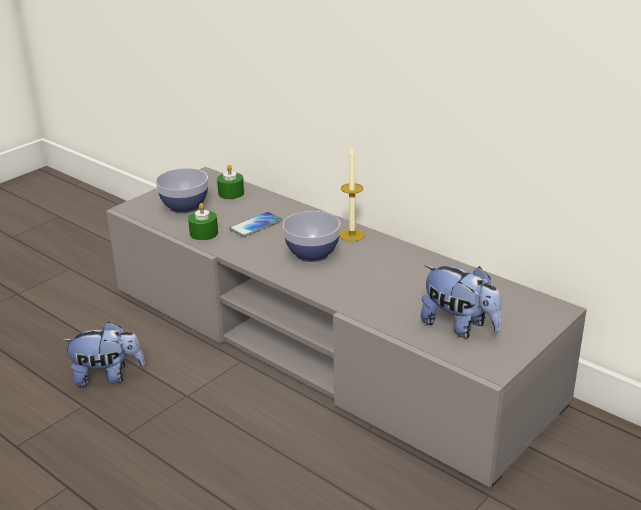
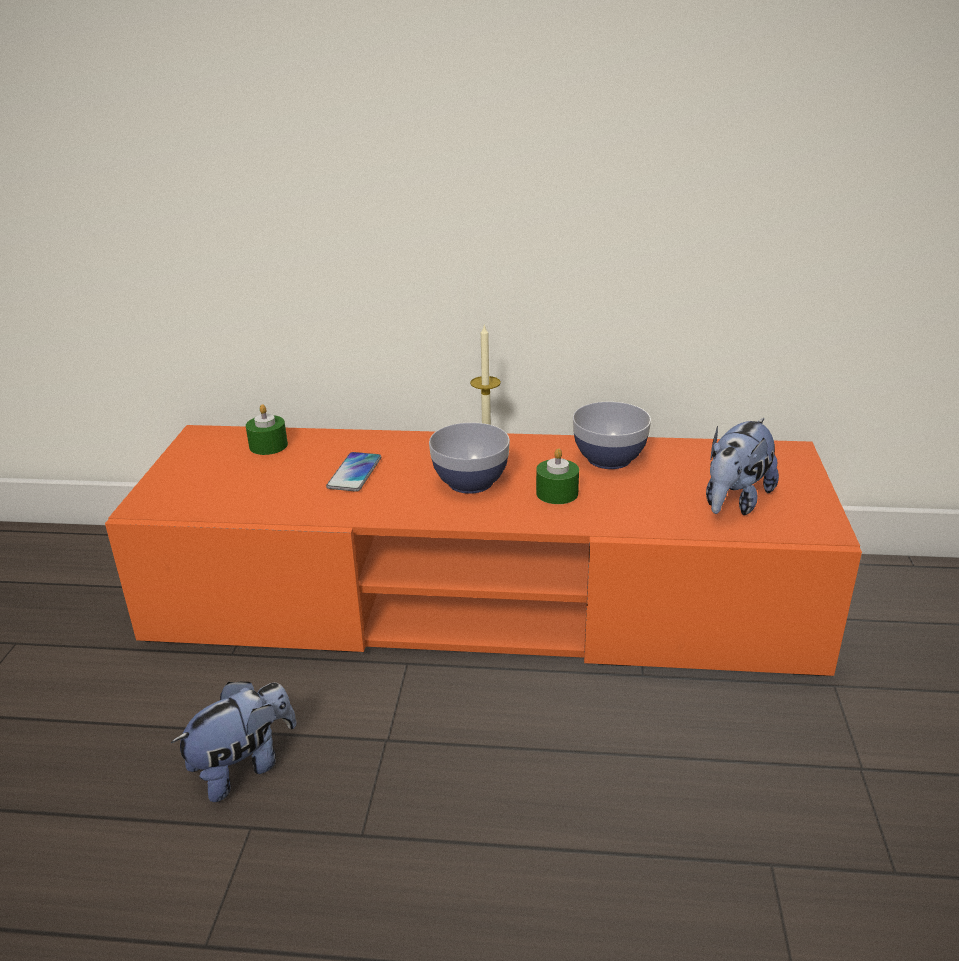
camera: 35 degrees left, 0 degrees up
(184, 206) = (224, 480): bowl -> bowl (609, 459)
(204, 233) = (297, 504): green candle -> green candle (557, 493)
(322, 344) = (482, 601): grey tv stand -> orange tv stand
(459, 326) = (734, 502): plush toy -> plush toy turned 120 degrees clockwise

